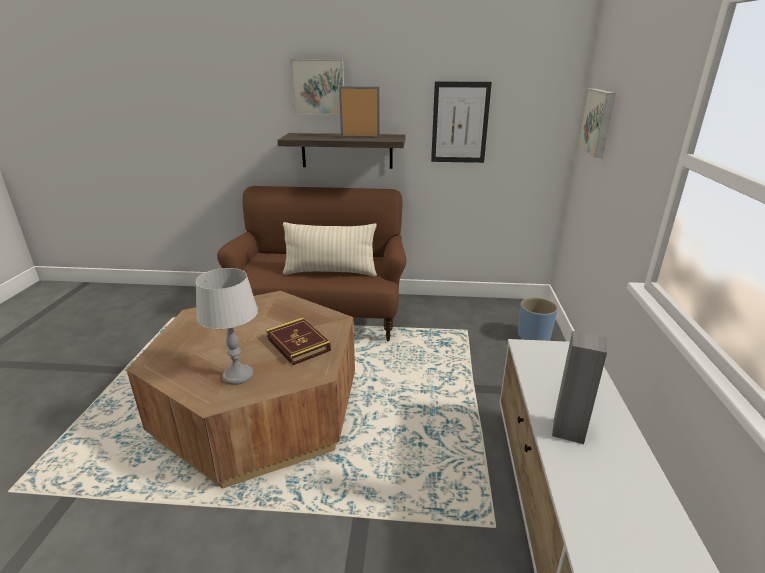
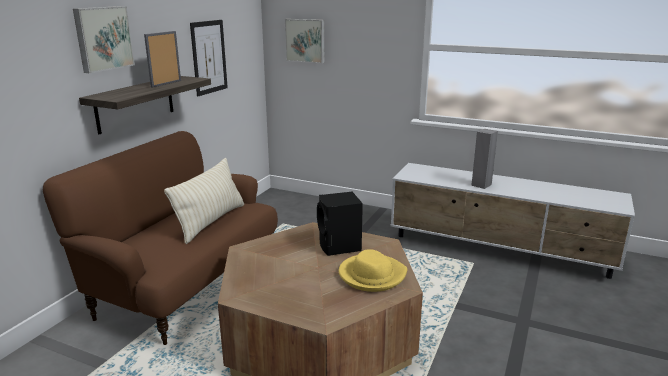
camera: 70 degrees left, 5 degrees down
(238, 375) = (372, 275): grey table lamp -> yellow hat
(298, 344) = (339, 247): book -> black speaker
(533, 336) = (312, 205): blue planter -> none

